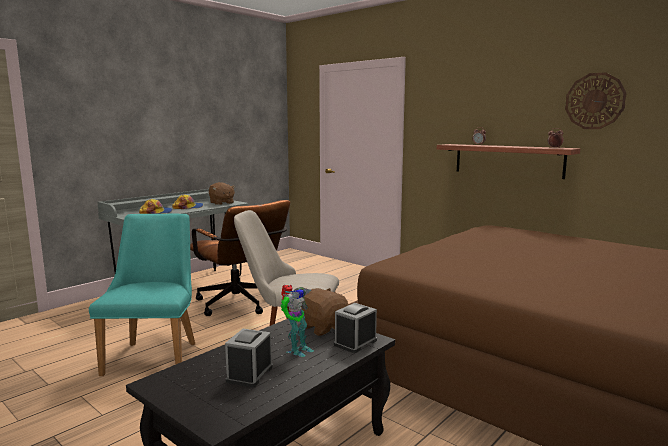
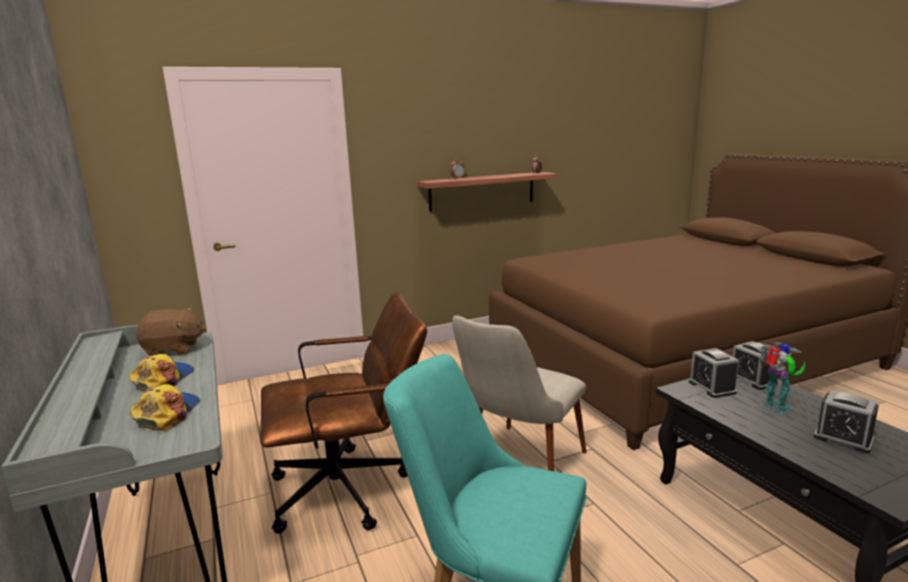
camera: 65 degrees left, 5 degrees up
(323, 327) = (712, 387): brown plush toy -> alarm clock
(595, 101) = (549, 128): wall clock -> none

